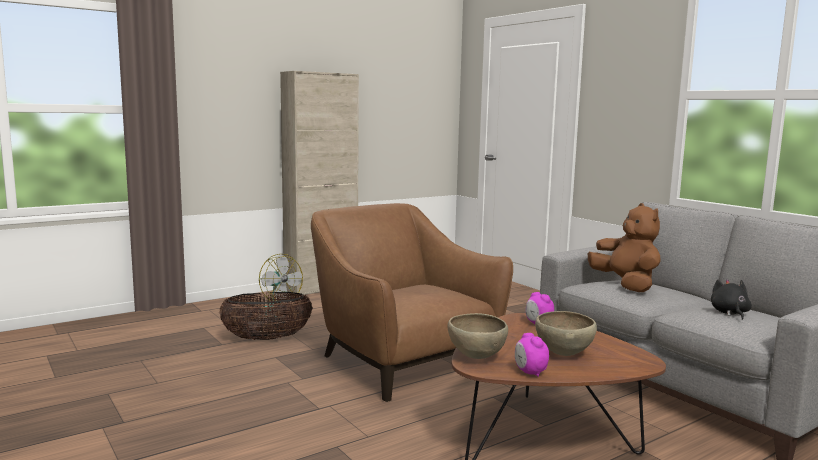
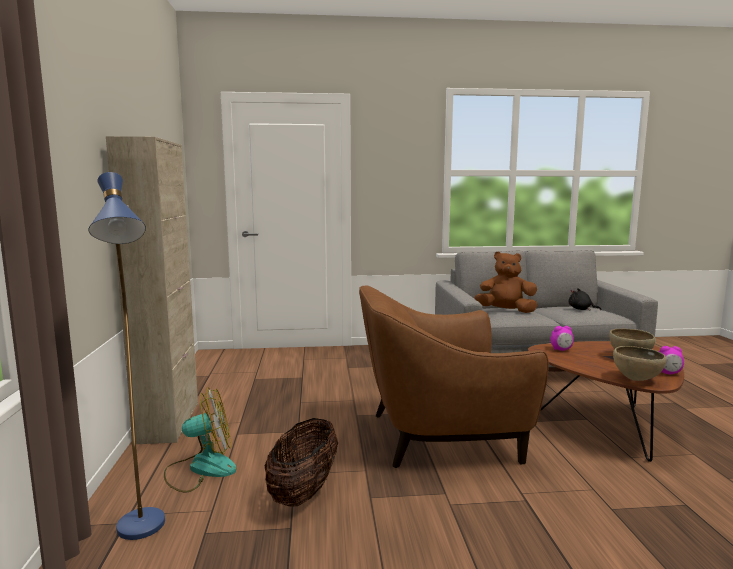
camera: 60 degrees left, 0 degrees up
(193, 317) = (144, 535): none -> blue floor lamp

